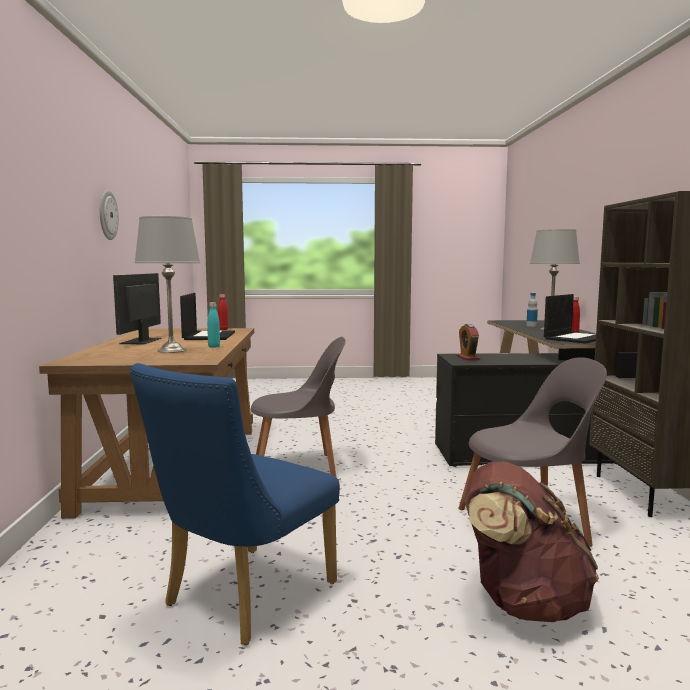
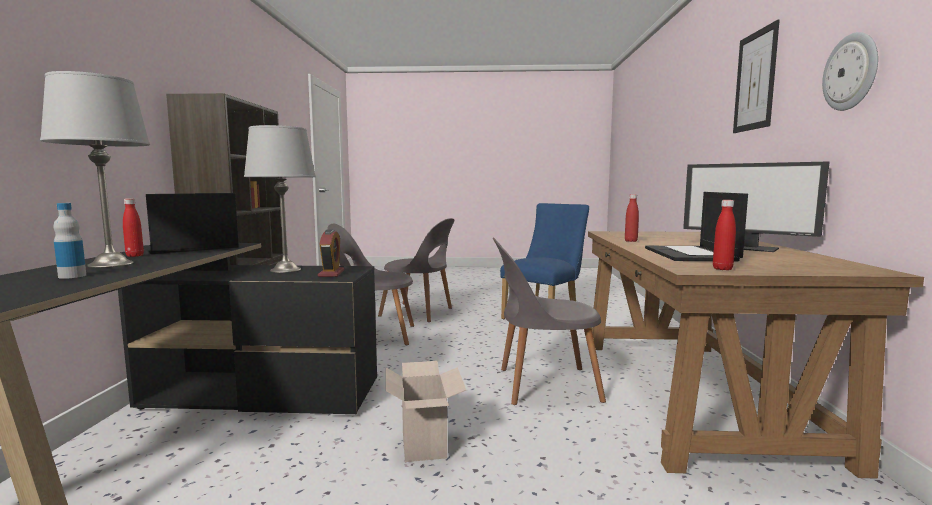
camera: 175 degrees left, 0 degrees up
(50, 179) = (755, 81): none -> picture
(141, 341) = (747, 248): monitor -> monitor turned 120 degrees clockwise
(172, 350) = (660, 238): grey table lamp -> grey table lamp (285, 270)
(214, 347) = (631, 241): turquoise bottle -> red bottle
(379, 436) = (425, 445): none -> cardboard box
(522, 602) = (419, 312): brown backpack -> grey chair

